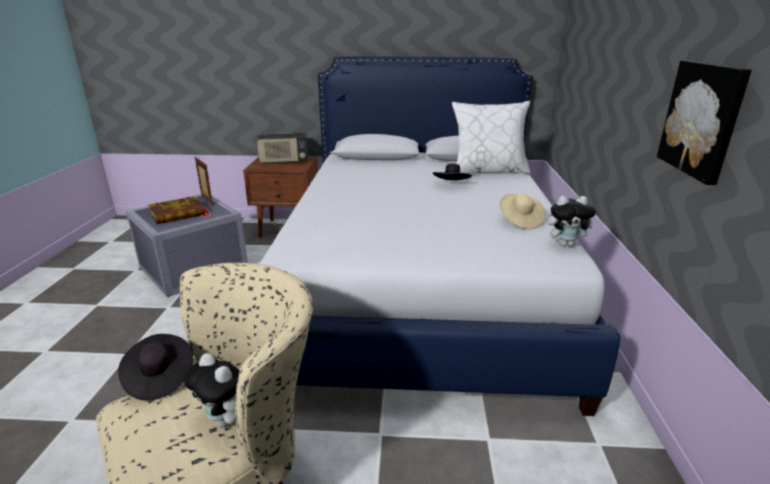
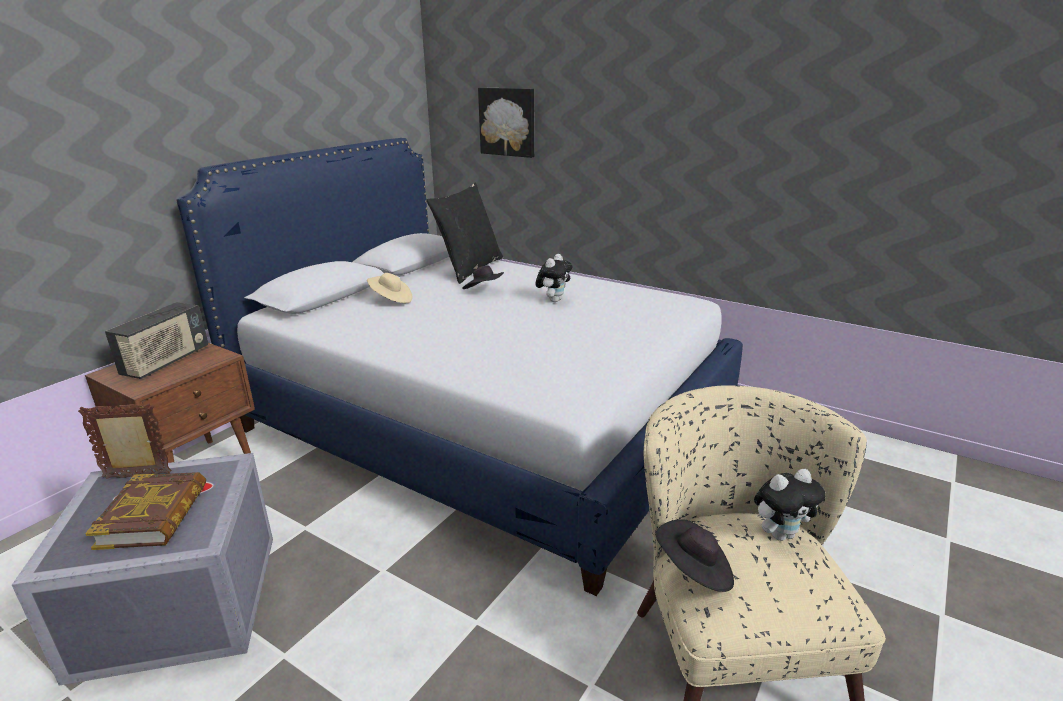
camera: 60 degrees left, 0 degrees up
(488, 171) = (469, 269): white pillow -> black pillow
(520, 221) = (606, 293): beige hat -> beige hat (391, 300)
(566, 244) = (666, 294): plush toy -> plush toy (553, 300)
(703, 119) = (732, 169): picture -> picture (508, 122)

